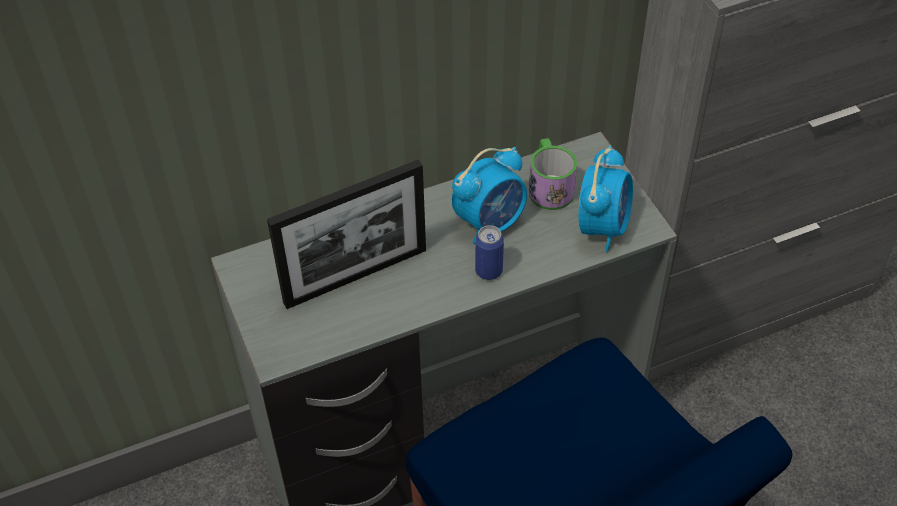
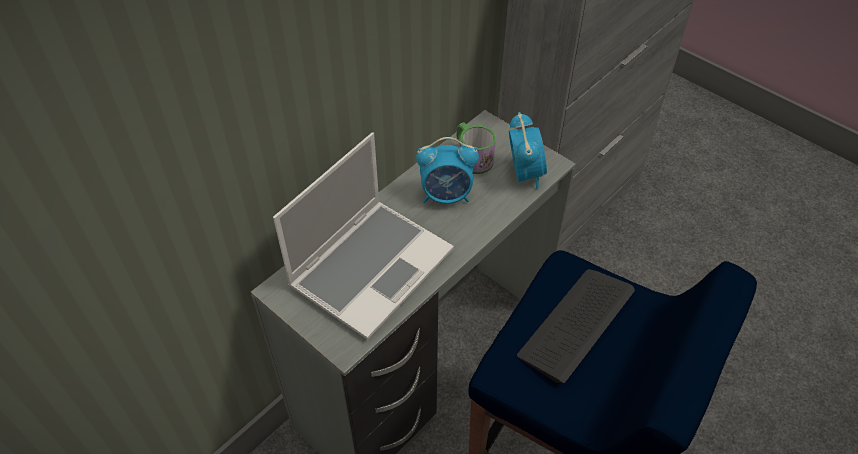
camera: 25 degrees left, 0 degrees up
(355, 276) = (371, 267): picture frame -> laptop
(488, 271) = (465, 230): can -> none
(490, 222) = (446, 195): alarm clock -> alarm clock turned 60 degrees clockwise
(568, 433) = (576, 324): none -> keyboard

